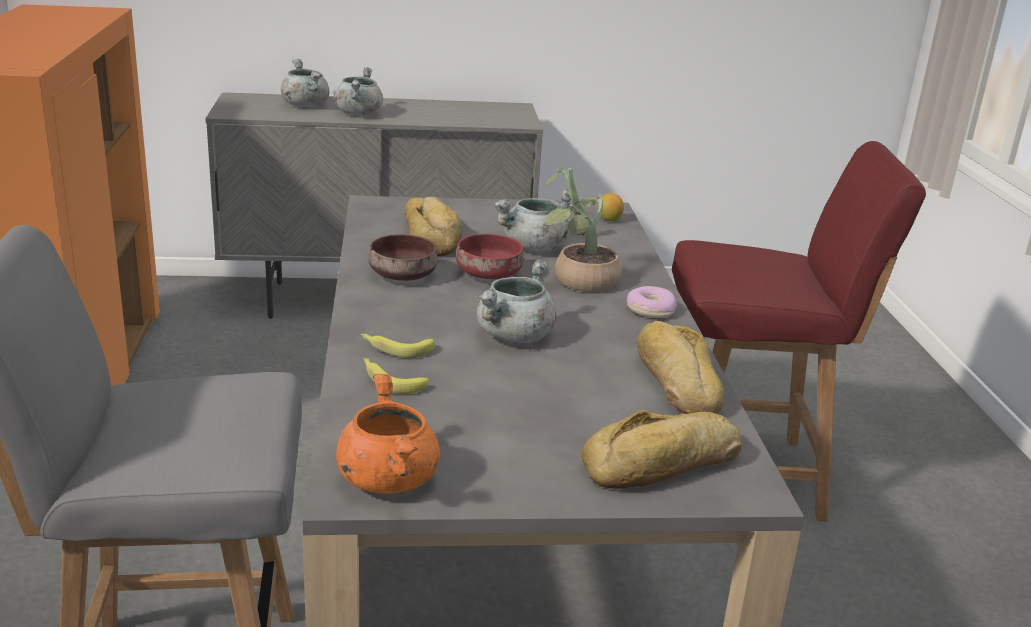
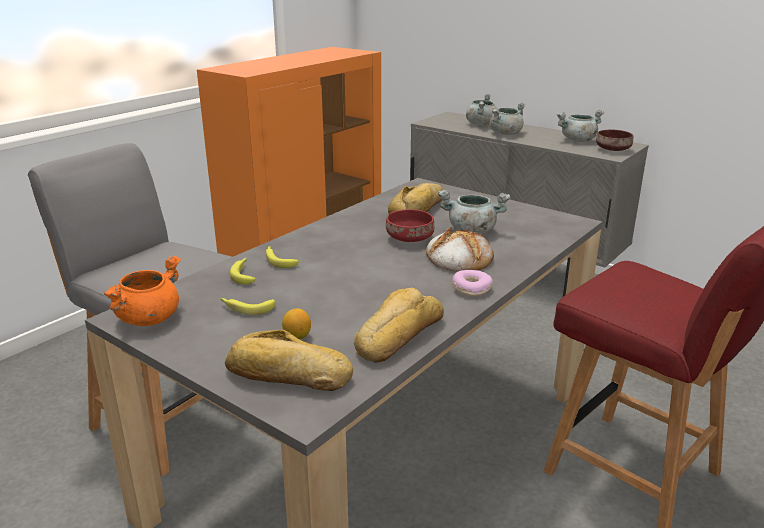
camera: 45 degrees right, 0 degrees up
(404, 275) = (360, 226): brown bowl -> brown bowl (613, 149)
(478, 418) = (246, 308): none -> banana
(515, 336) = (353, 275): grey cooking pot -> grey cooking pot (578, 140)
(578, 281) = (458, 258): potted plant -> bread
(609, 220) = (561, 228): lemon -> lemon (297, 336)

